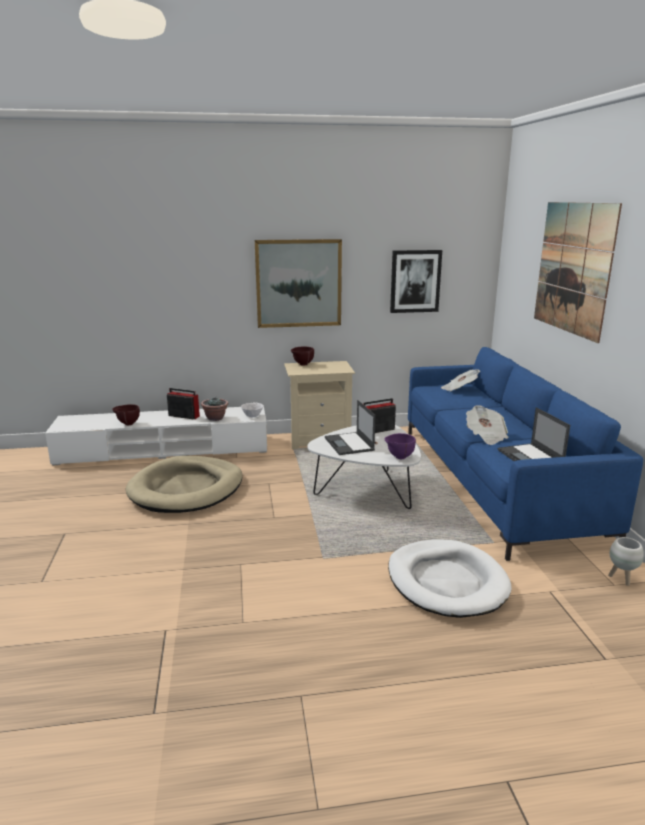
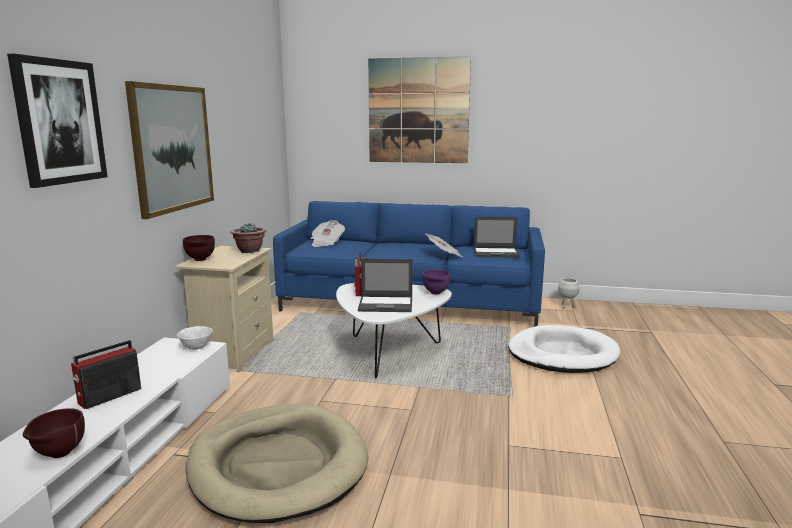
camera: 70 degrees left, 5 degrees down
(215, 418) = (163, 372): potted plant -> potted plant (249, 251)
(415, 281) = (249, 141): picture -> picture (59, 122)

